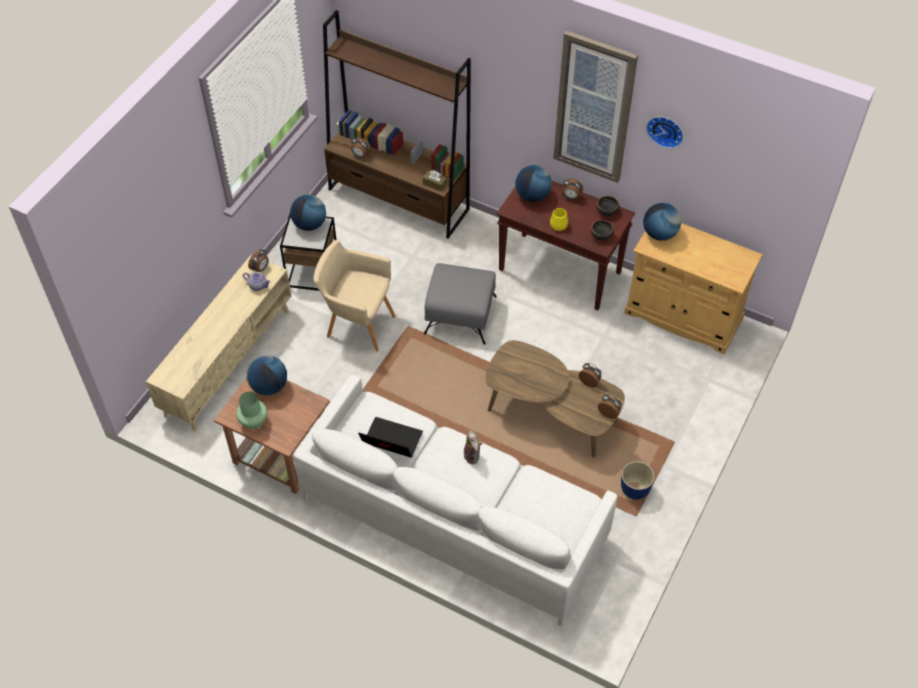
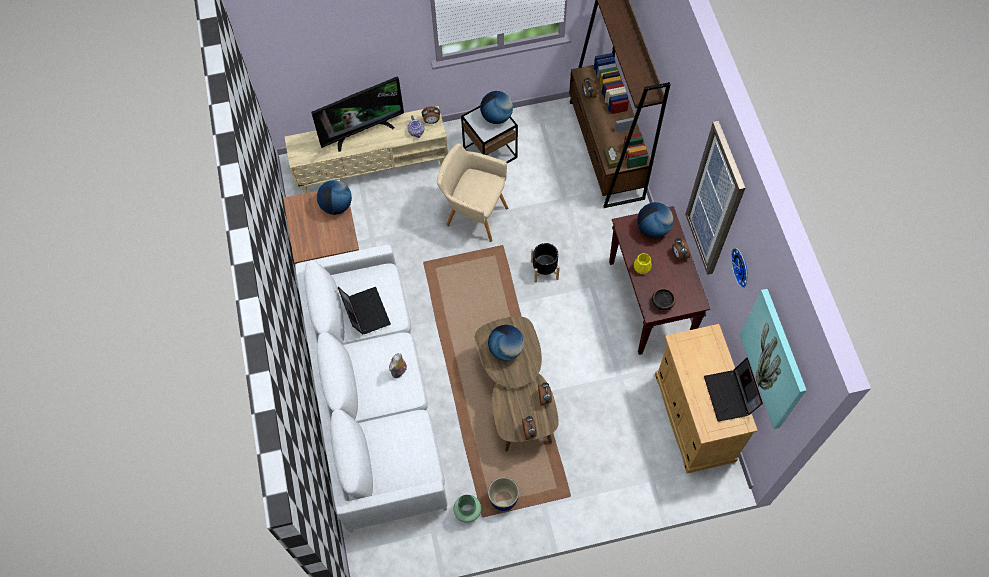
camera: 50 degrees right, 10 degrees up
(211, 322) = (362, 131): none -> television
(253, 421) = (301, 220): green vase -> green vase (467, 511)
(357, 324) = (474, 214): beige armchair -> beige armchair turned 45 degrees counterclockwise
(460, 315) = (544, 270): grey ottoman -> black planter
(606, 211) = (690, 289): bowl -> none
(659, 234) = (700, 341): globe -> globe (506, 349)
(720, 249) = (730, 396): none -> laptop
(754, 168) = (774, 359): none -> picture

